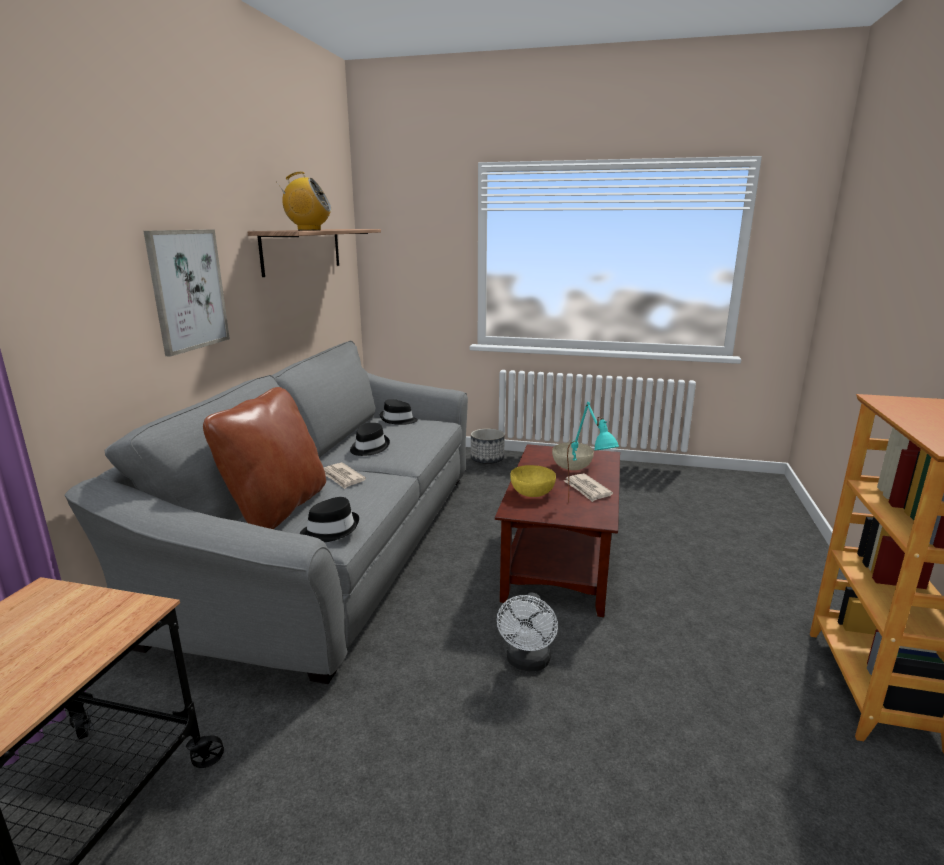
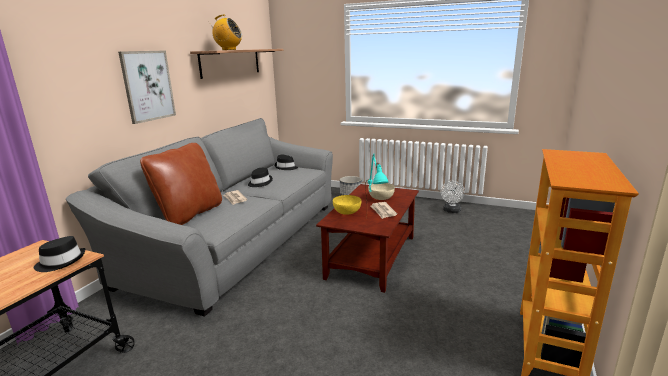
camera: 10 degrees right, 0 degrees up
(330, 529) = (213, 226): black hat -> black hat (61, 261)
(527, 662) = (325, 314): white fan -> white fan (451, 211)

